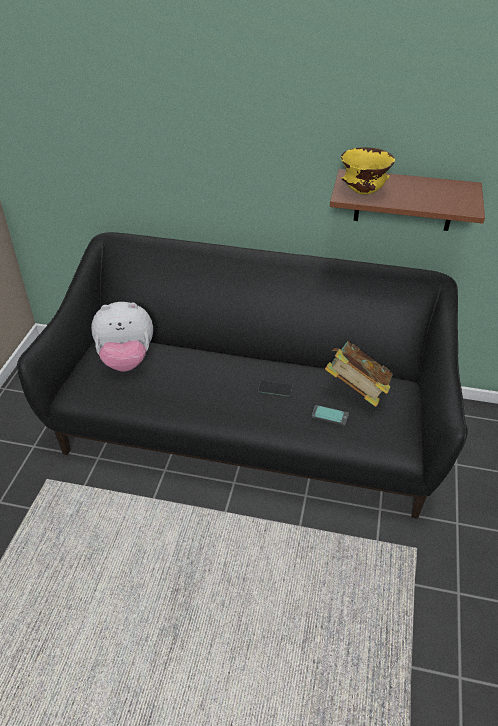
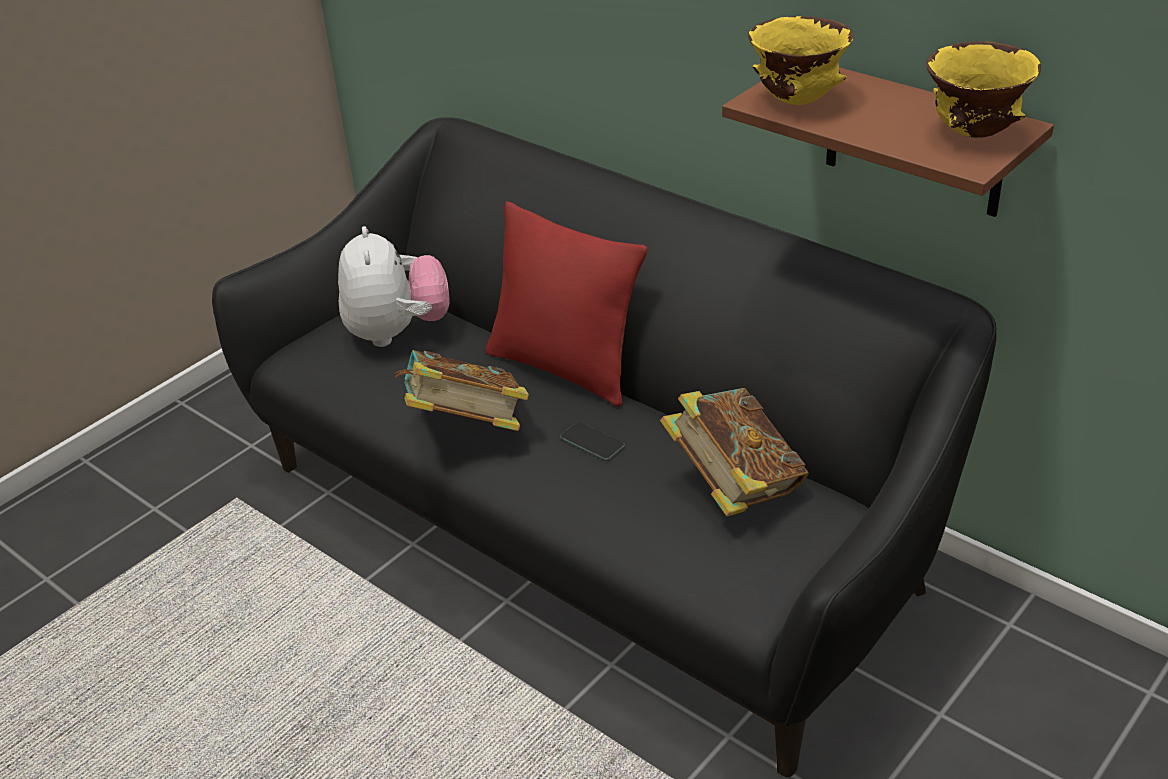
camera: 30 degrees right, 5 degrees down
(126, 360) = (397, 332): plush toy -> plush toy turned 120 degrees counterclockwise
(206, 401) = (466, 427): none -> book
(230, 354) = (565, 368): none -> red pillow
(330, 415) = (651, 512): phone -> none
(456, 194) = (974, 134): none -> yellow bowl

